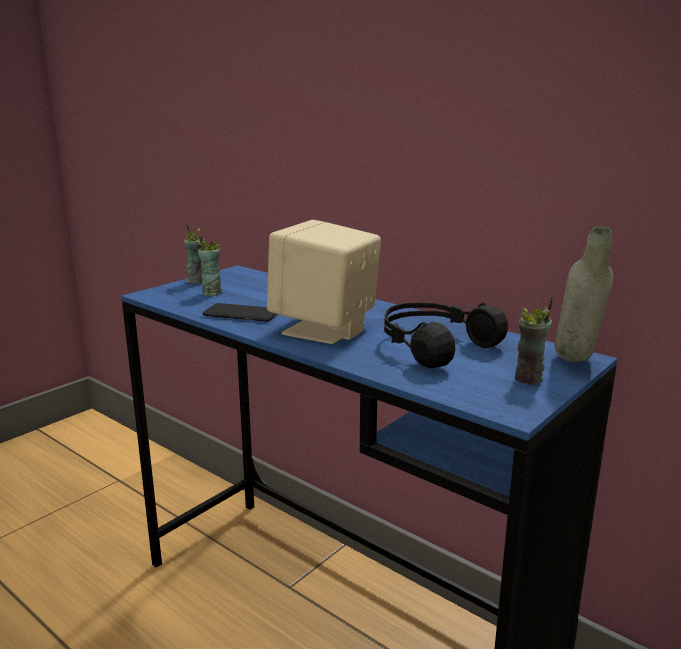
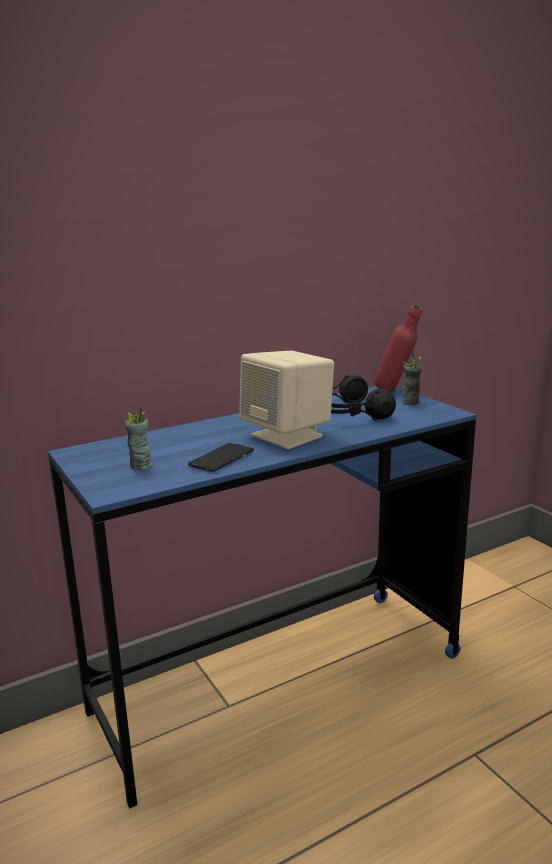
camera: 70 degrees left, 0 degrees up
(197, 281) = (89, 470): cup -> none
(576, 365) = (395, 391): grey bottle -> red bottle

